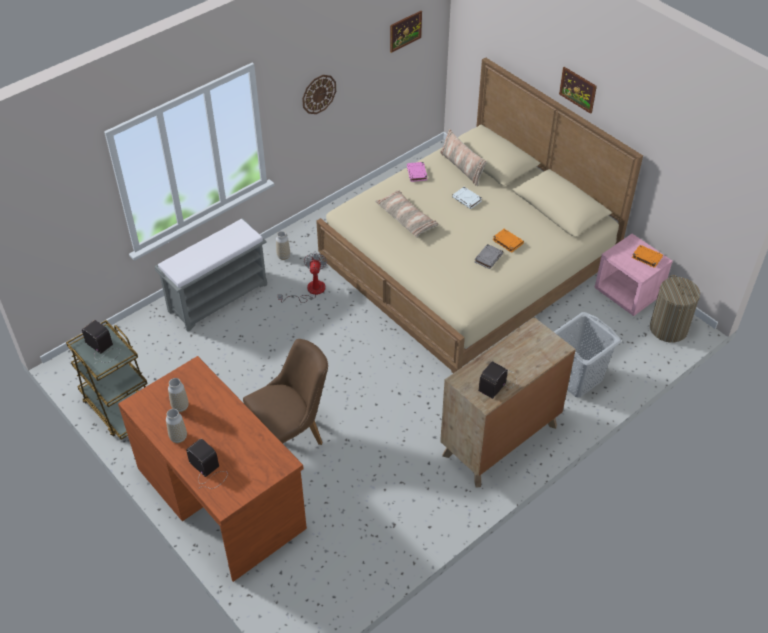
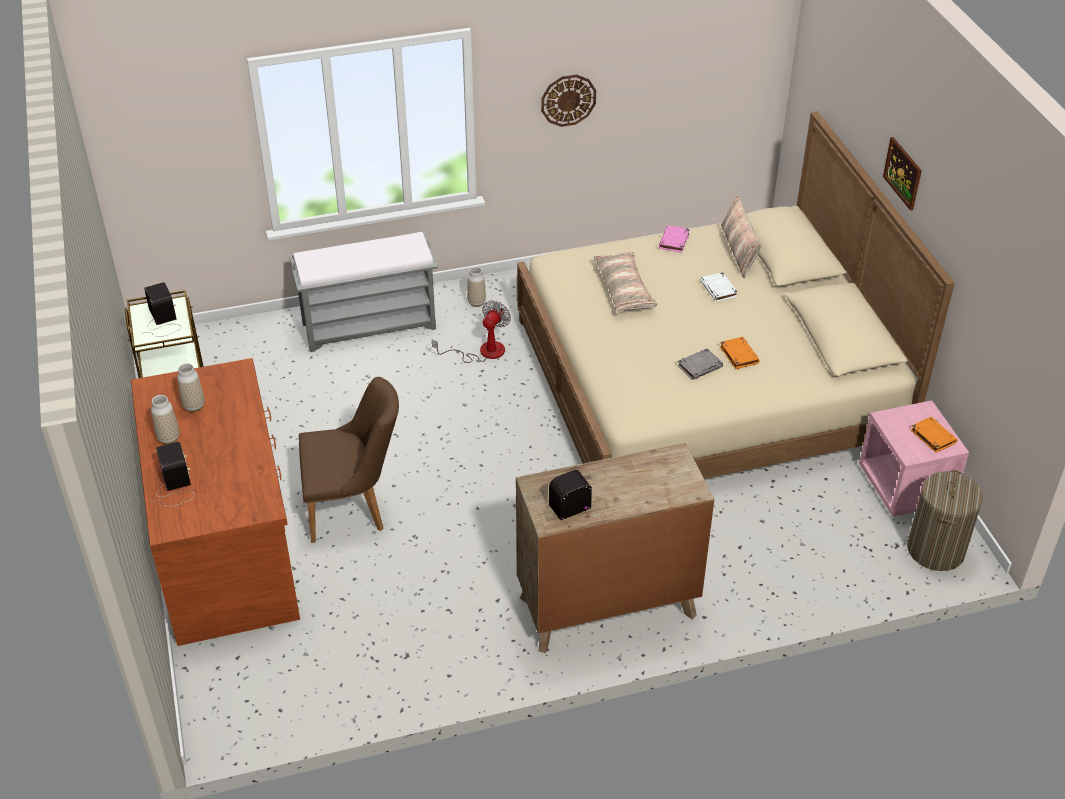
camera: 25 degrees right, 5 degrees down
(405, 31) = (716, 50): picture -> none
(577, 378) = (762, 568): grey laundry basket -> none

